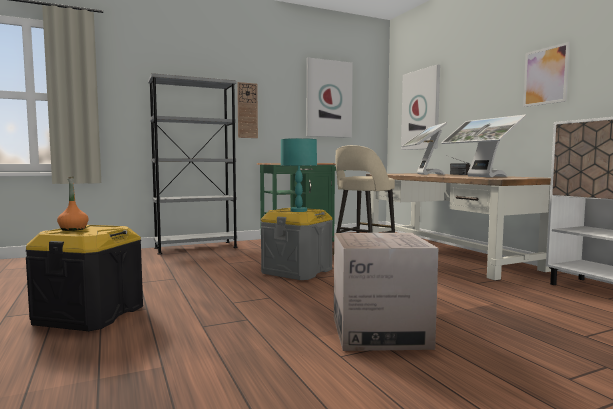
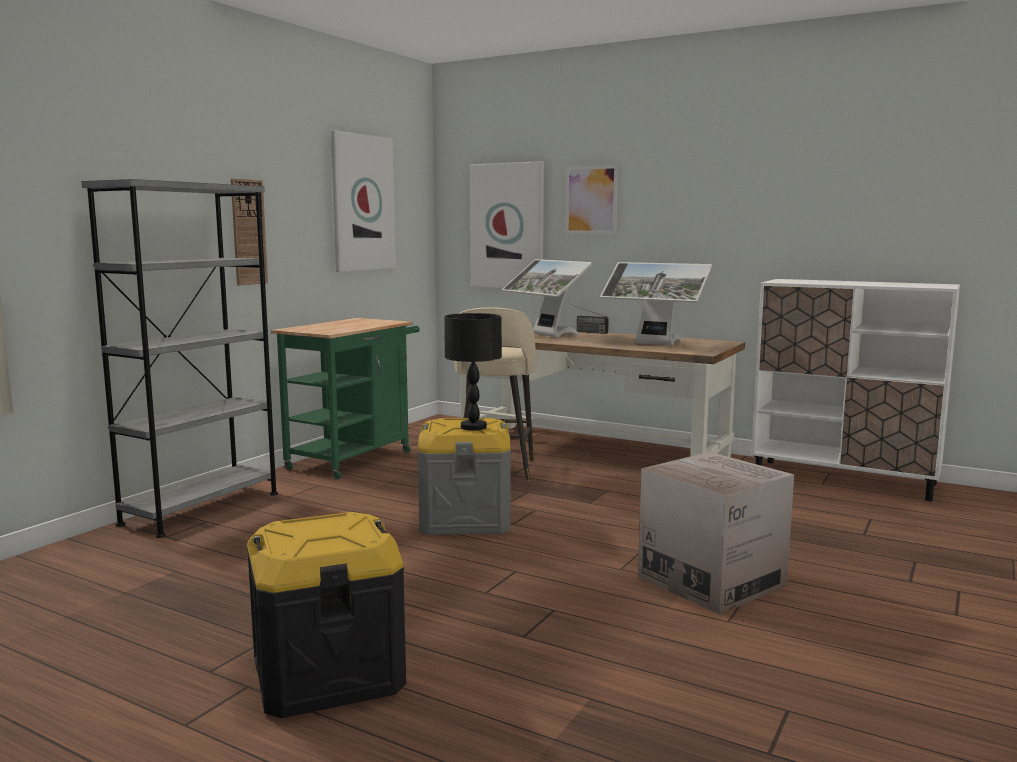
camera: 35 degrees left, 5 degrees up
(73, 229) = (301, 537): orange bottle -> none
(298, 211) = (473, 427): turquoise table lamp -> black table lamp
(545, 76) = (716, 209): picture -> picture (591, 200)

